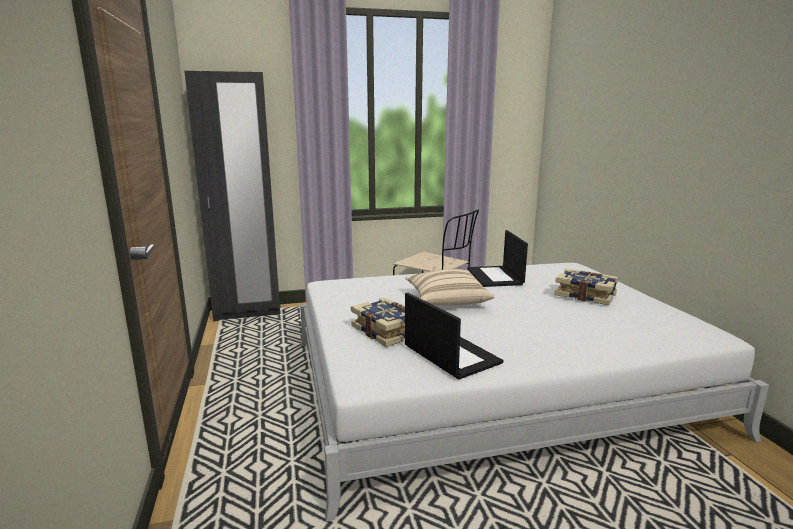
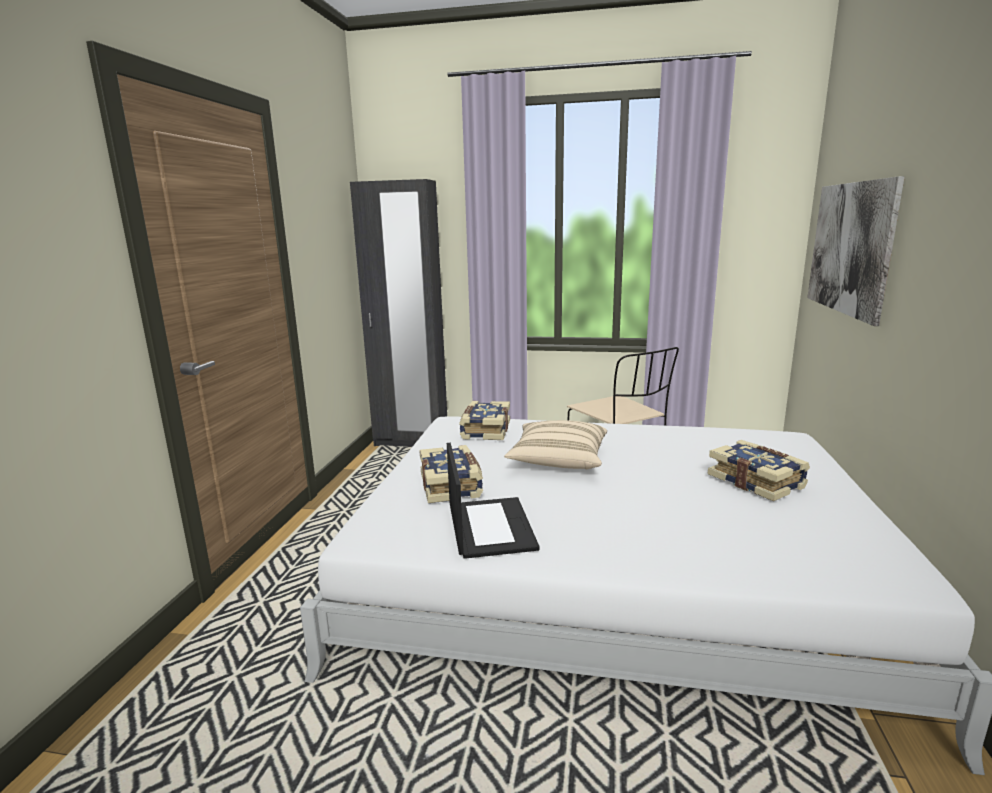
camera: 25 degrees right, 0 degrees up
(363, 288) = (484, 430): none -> book
(495, 277) = (657, 438): laptop -> none
(590, 134) = (849, 248): none -> picture

